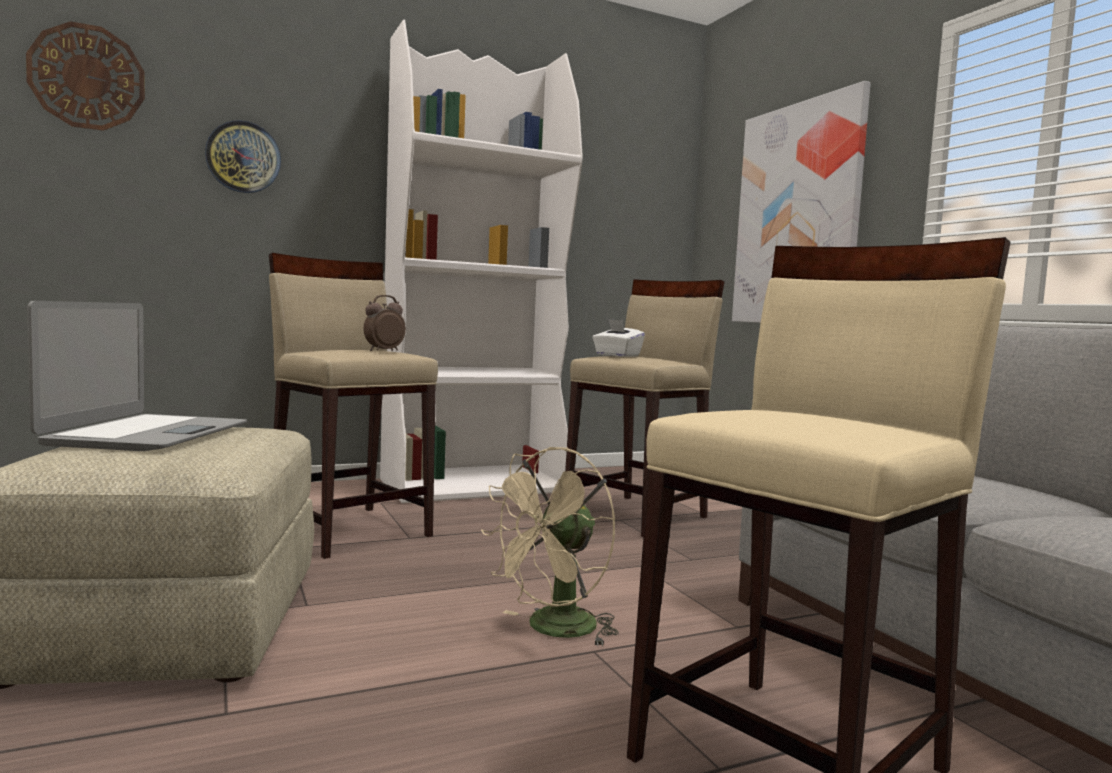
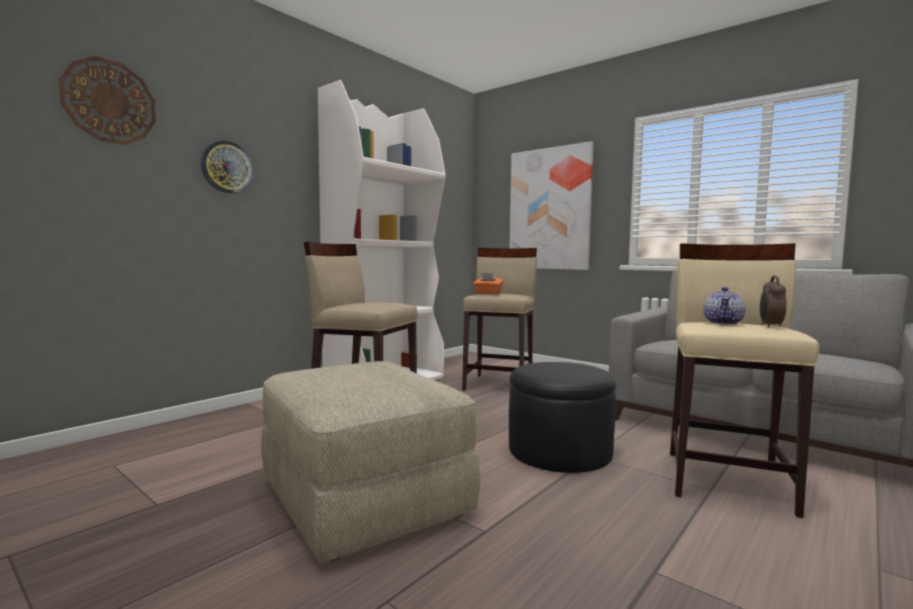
camera: 25 degrees left, 0 degrees up
(147, 435) = (335, 376): laptop -> none
(383, 351) = (387, 303): alarm clock -> alarm clock (770, 326)
(553, 630) = (559, 451): beige fan -> black ottoman
(617, 355) = (488, 294): white tissue box -> orange tissue box
(786, 411) = (723, 323): none -> teapot

